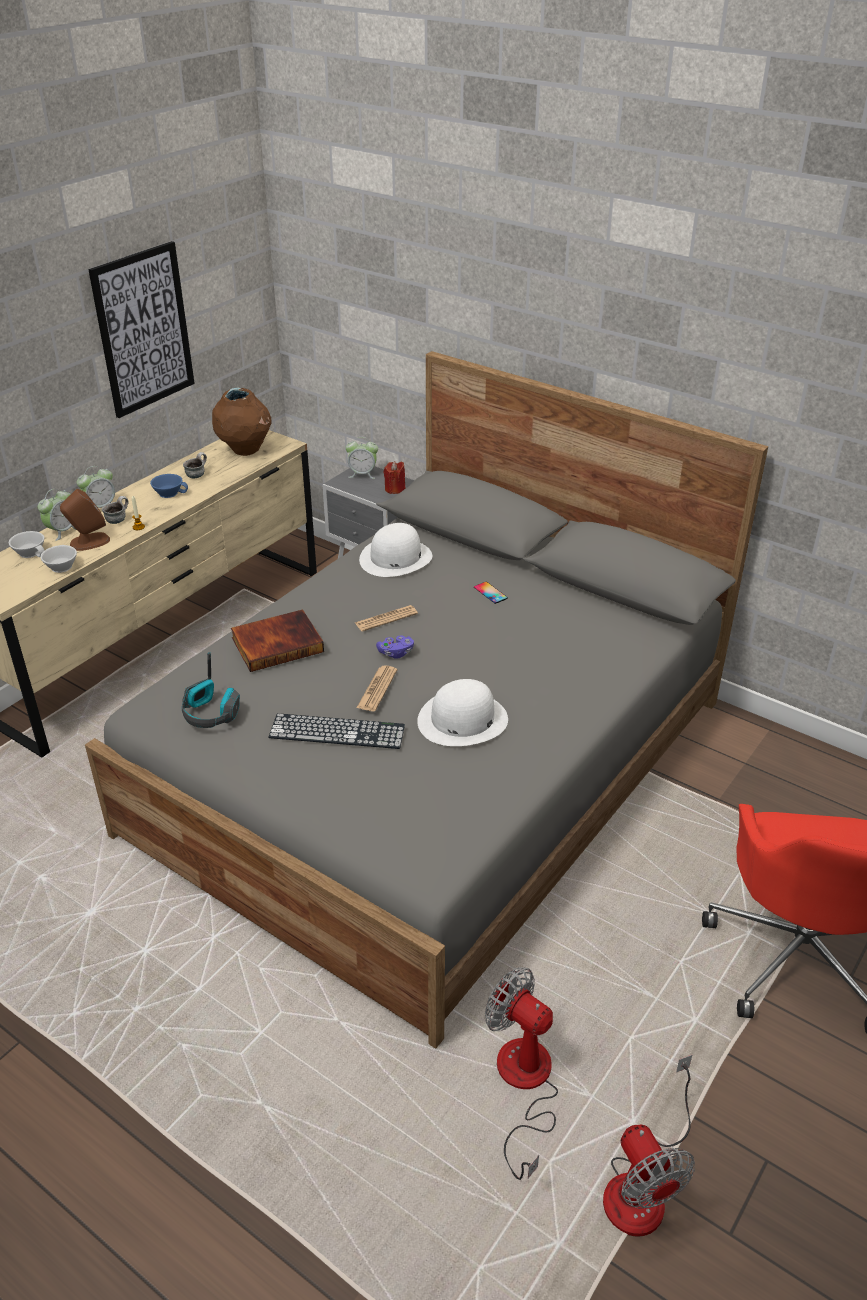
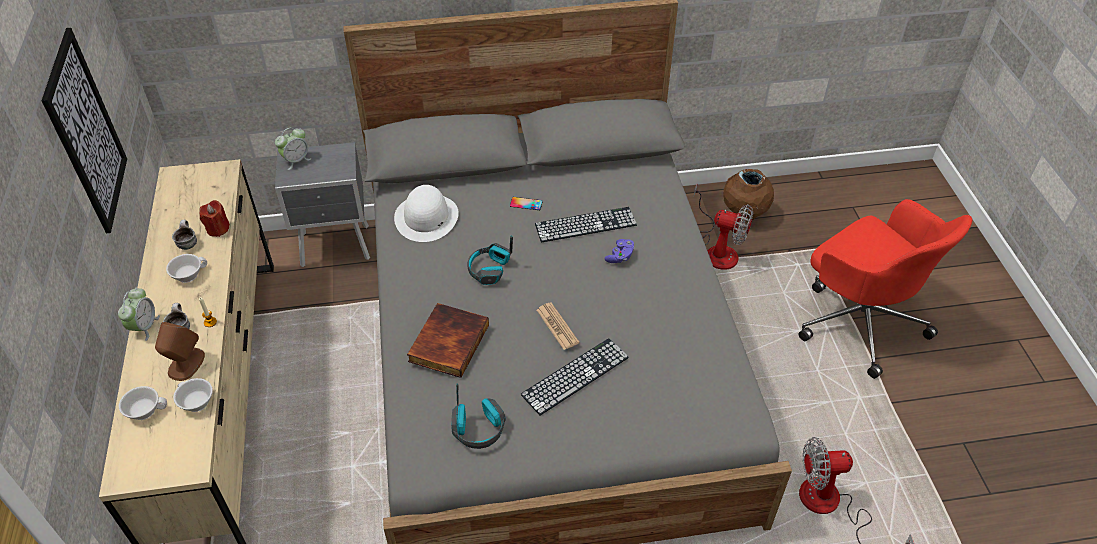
camera: 45 degrees left, 10 degrees up
(62, 531) = (143, 371): alarm clock -> none
(169, 492) = (188, 274): blue cup -> white cup
(245, 450) = (196, 195): brown vase -> brown vase (744, 214)
(386, 619) = (489, 270): newspaper -> headphones
(395, 489) = (340, 159): red candle -> red candle (218, 229)
(395, 653) = (532, 291): purple game controller -> purple game controller (620, 256)
(462, 720) = (634, 309): white hat -> none
(518, 635) = (585, 224): none -> keyboard
(642, 1184) = (935, 506): fan -> fan (717, 249)

